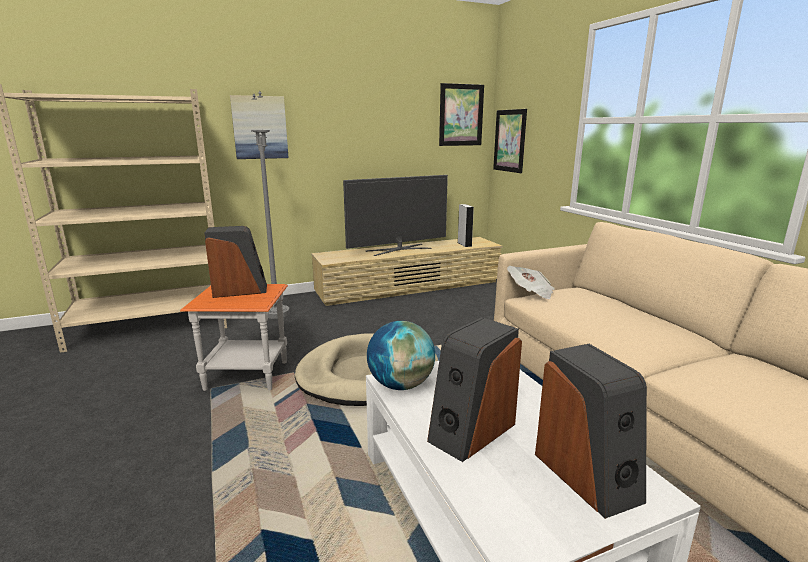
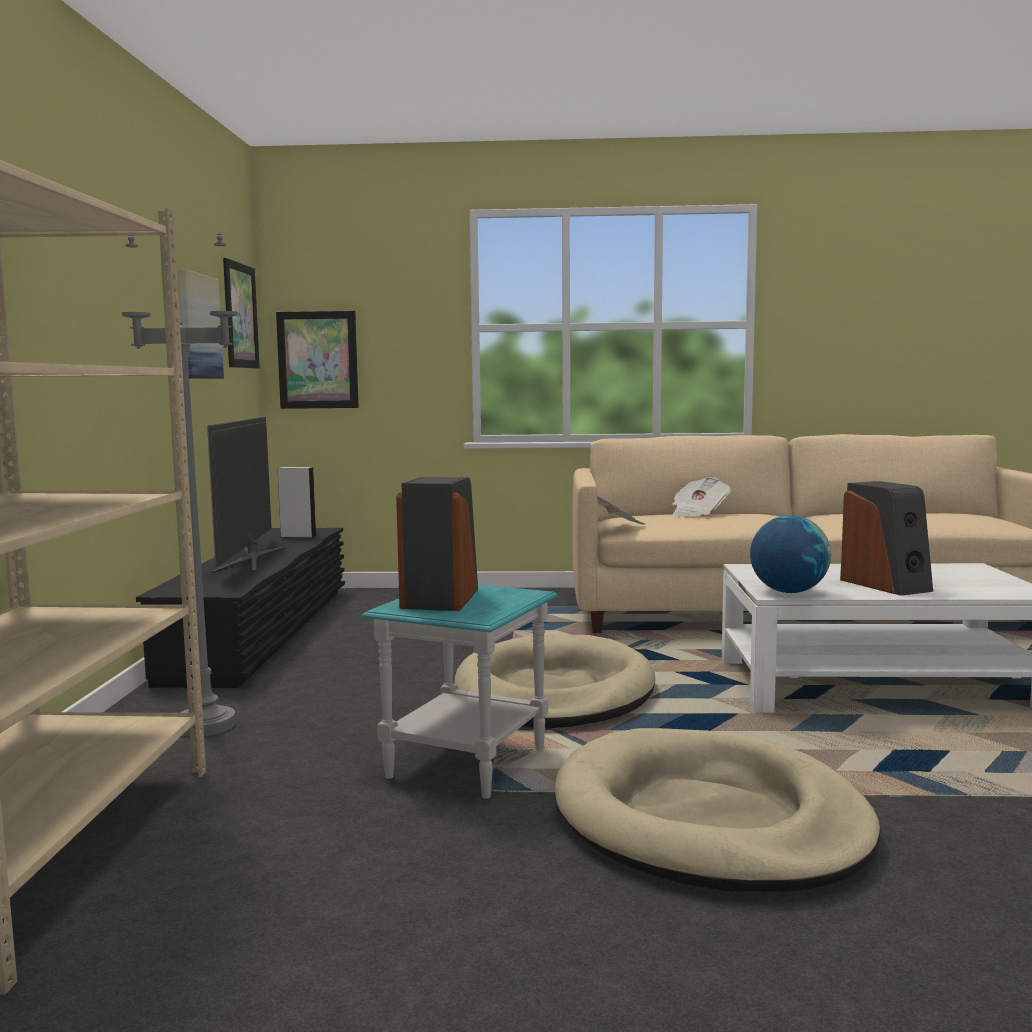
camera: 65 degrees left, 10 degrees down
(174, 462) = (709, 820): none -> beige dog bed
(248, 375) = (467, 762): orange side table -> turquoise side table
(259, 127) = (60, 311): picture -> picture (198, 327)
(410, 287) = (262, 630): beige tv stand -> black tv stand
(587, 475) = (952, 573): speaker -> none
(611, 307) = (698, 514): none -> newspaper

